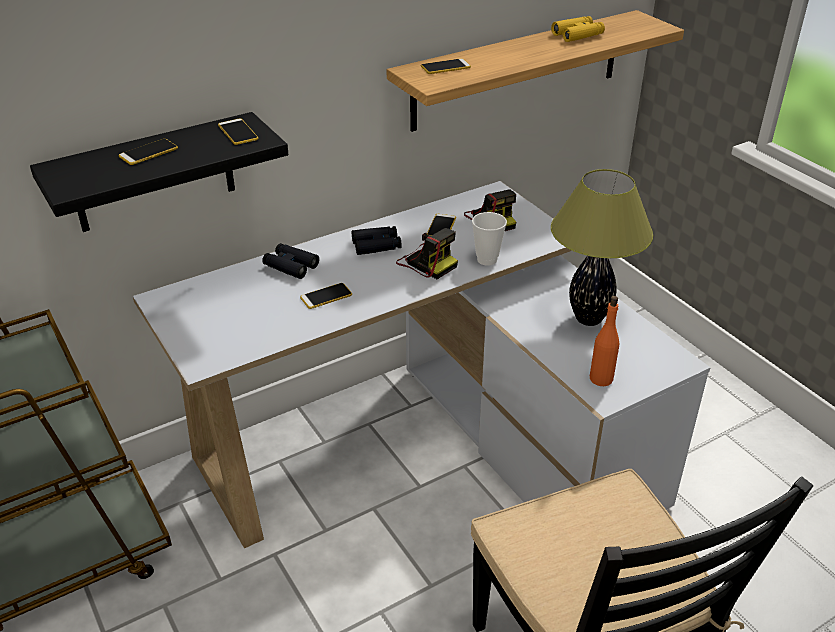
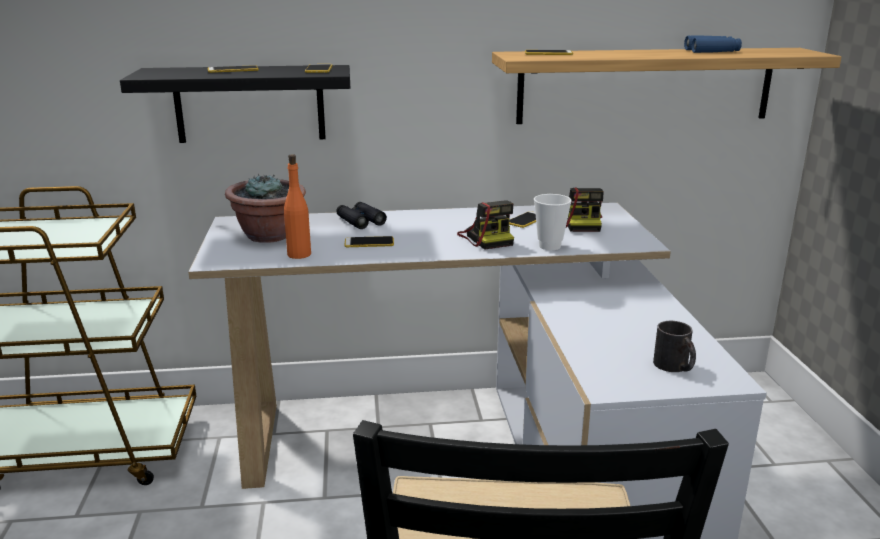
camera: 25 degrees right, 15 degrees down
(220, 311) = (269, 235): none -> potted plant
(376, 245) = (451, 221): black binoculars -> none
(577, 35) = (711, 51): yellow binoculars -> blue binoculars
(588, 319) = (642, 324): table lamp -> none
(601, 378) = (615, 371): orange bottle -> orange bottle (299, 254)
(638, 360) = (675, 367): none -> black mug

